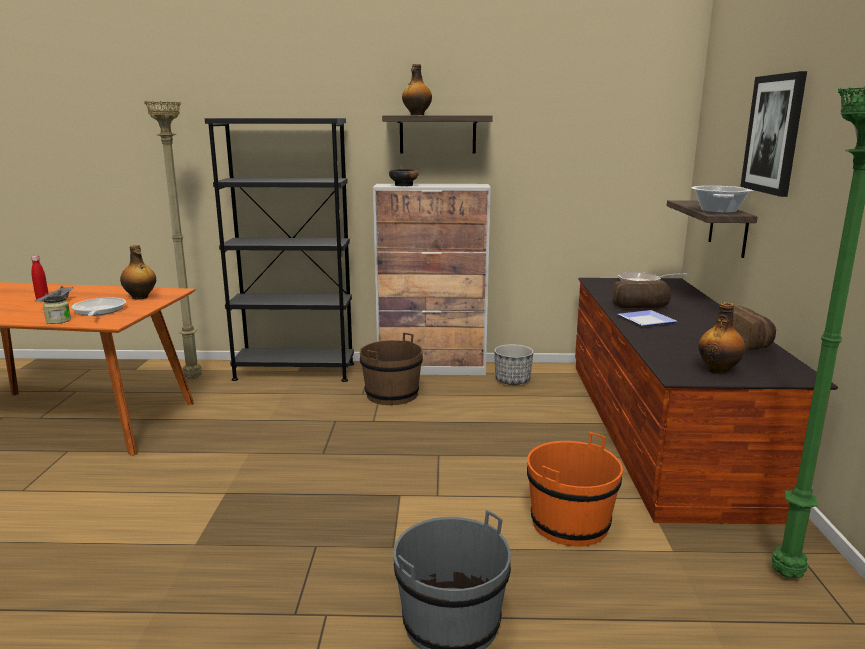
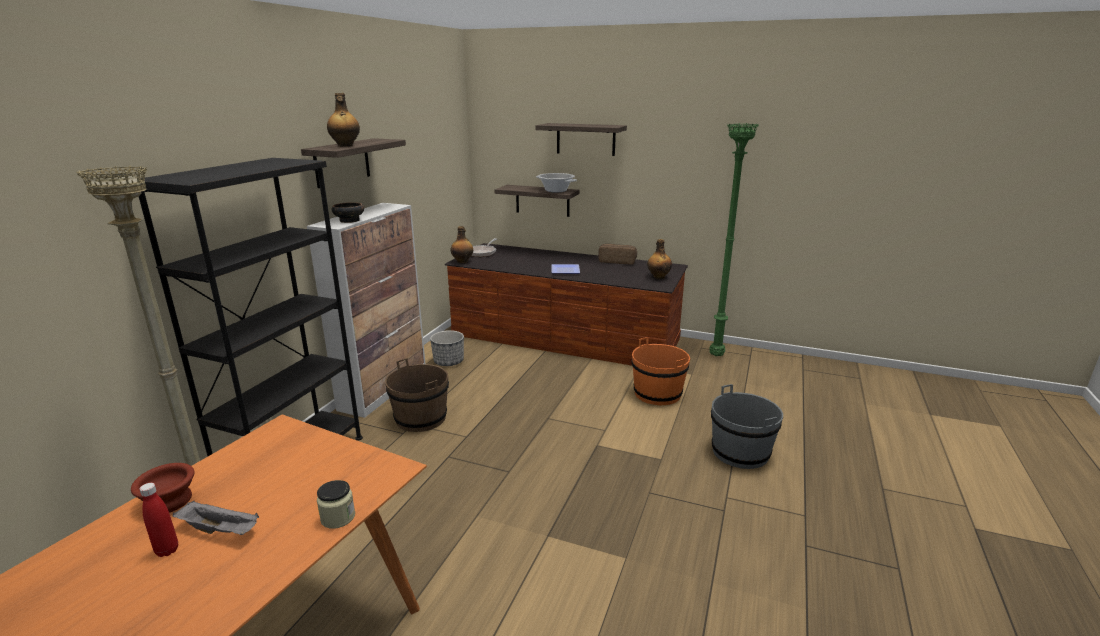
camera: 70 degrees left, 5 degrees up
(90, 291) = (170, 502): none -> brown bowl
(98, 311) = (321, 485): frying pan -> none
(140, 297) = (281, 453): bottle -> bottle (462, 262)
(641, 307) = (537, 265): bread -> none
(774, 134) = (585, 139): picture -> shelf

